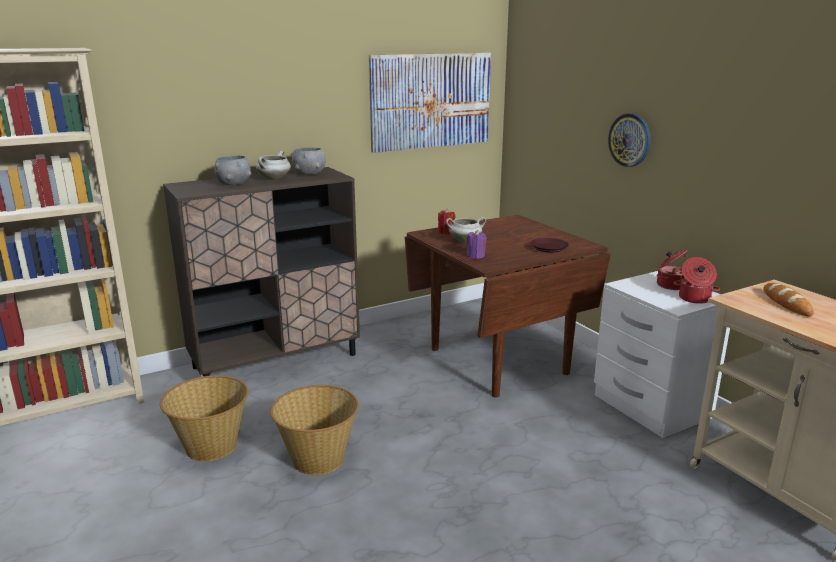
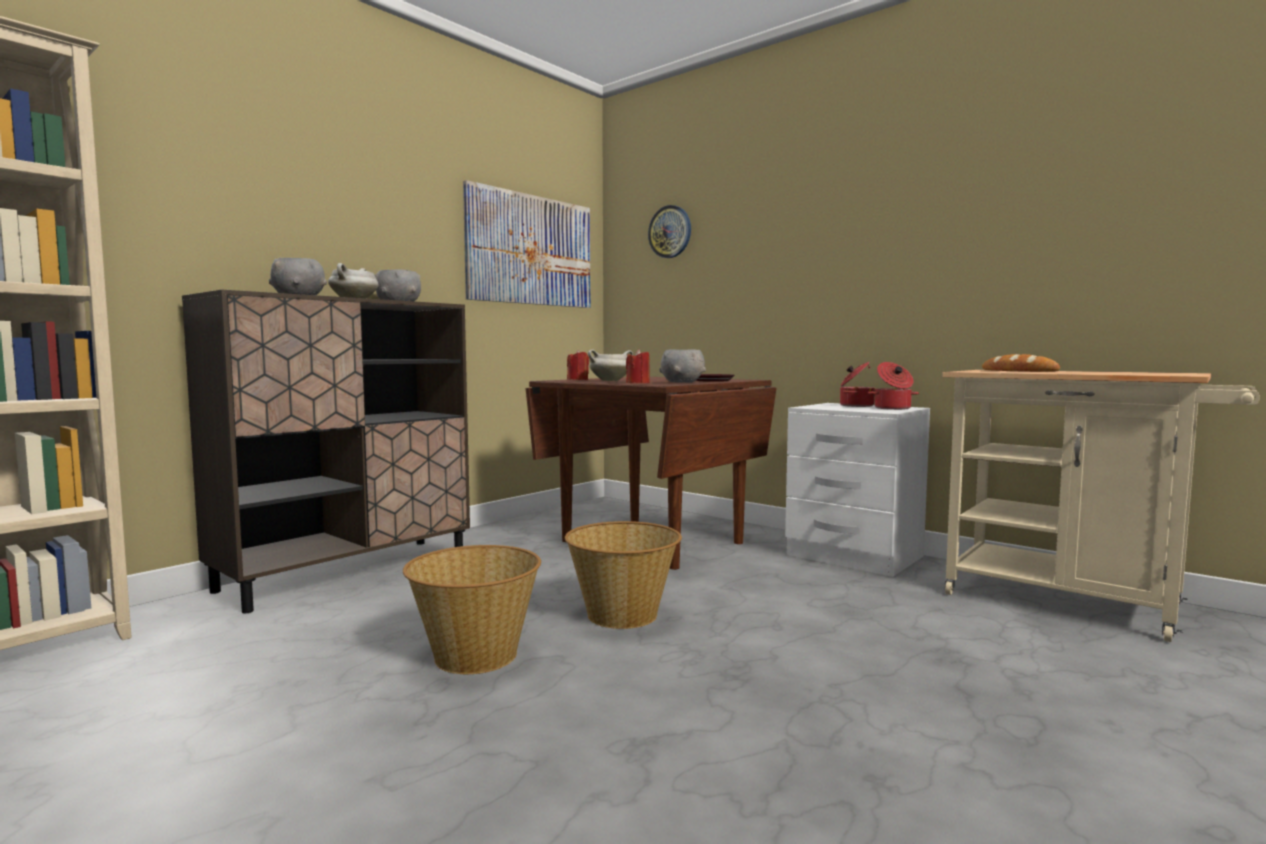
camera: 20 degrees left, 15 degrees down
(211, 447) = (283, 669): basket -> basket (623, 615)
(476, 256) = (638, 383): purple candle -> red candle
(514, 255) = (682, 382): none -> grey bowl
(630, 140) = (773, 269): wall clock -> wall clock (670, 232)

